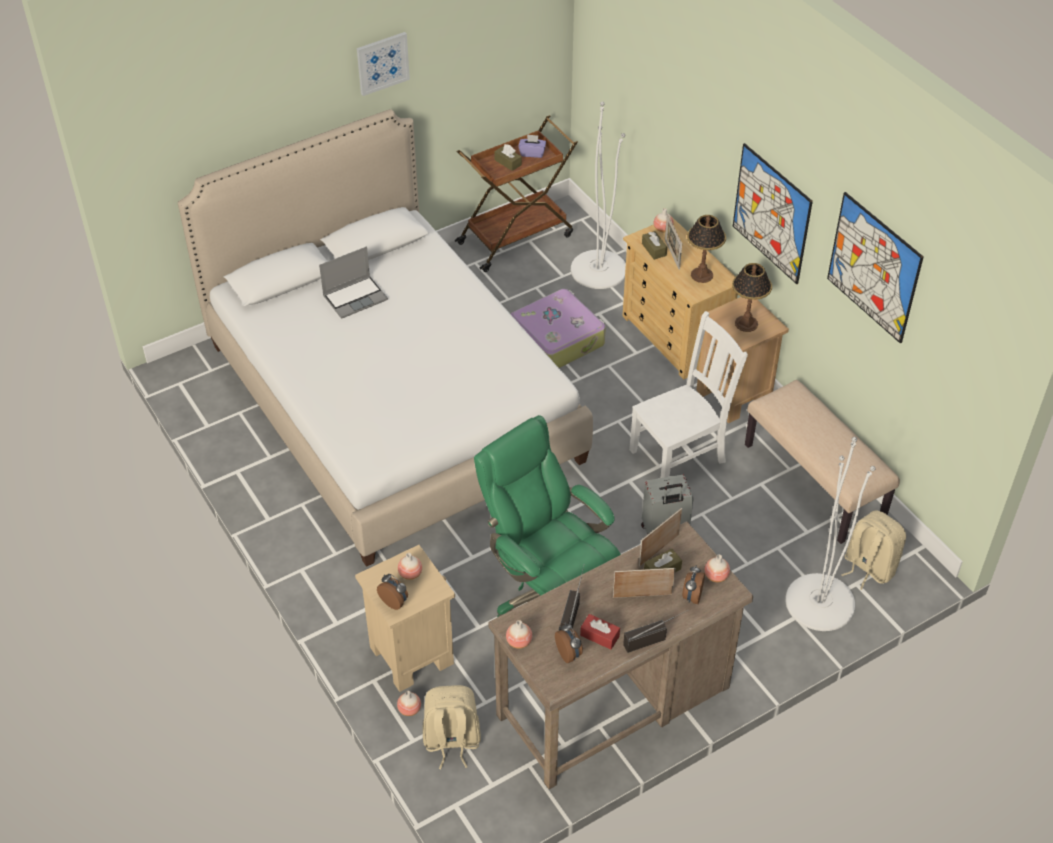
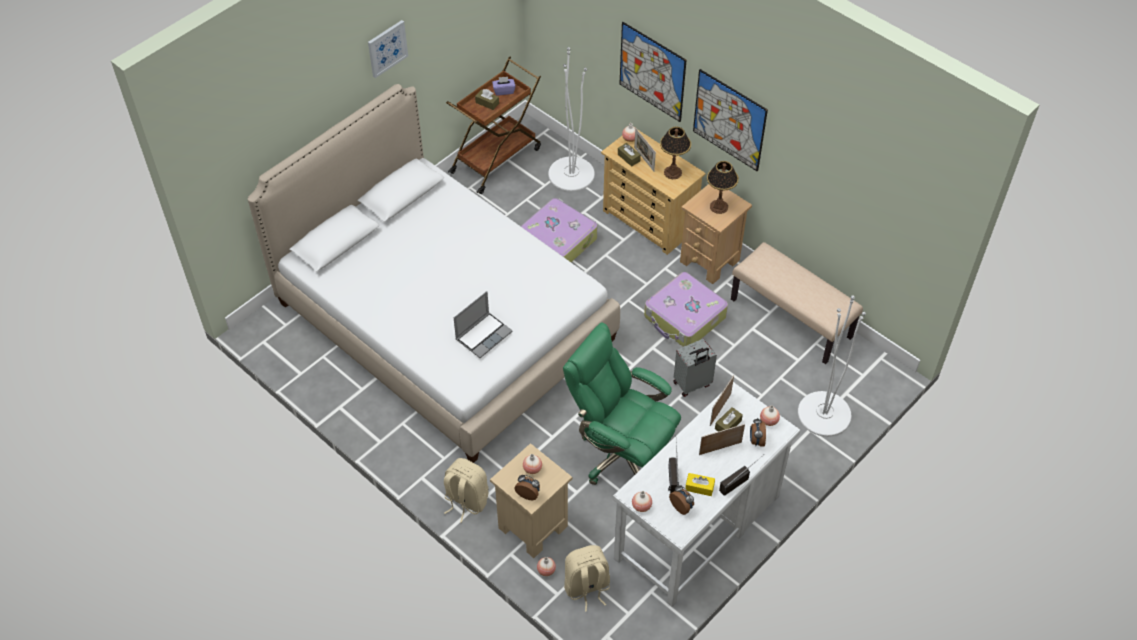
camera: 15 degrees left, 5 degrees up
(355, 297) = (402, 245): laptop -> laptop (483, 335)
(599, 636) = (699, 487): red tissue box -> yellow tissue box
(614, 702) = (698, 527): brown desk -> white desk
(680, 455) = (684, 318): white chair -> suitcase
(868, 567) = (851, 378): beige backpack -> beige backpack (465, 501)
(873, 267) = (827, 155): picture -> picture (652, 72)

